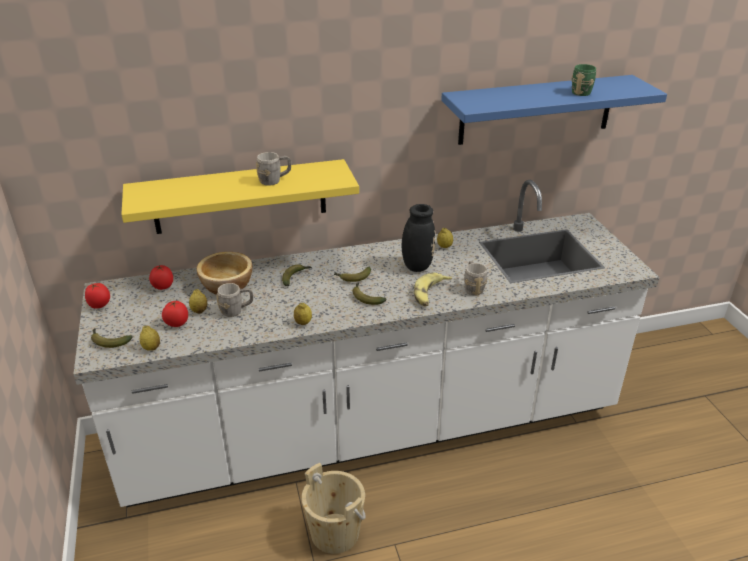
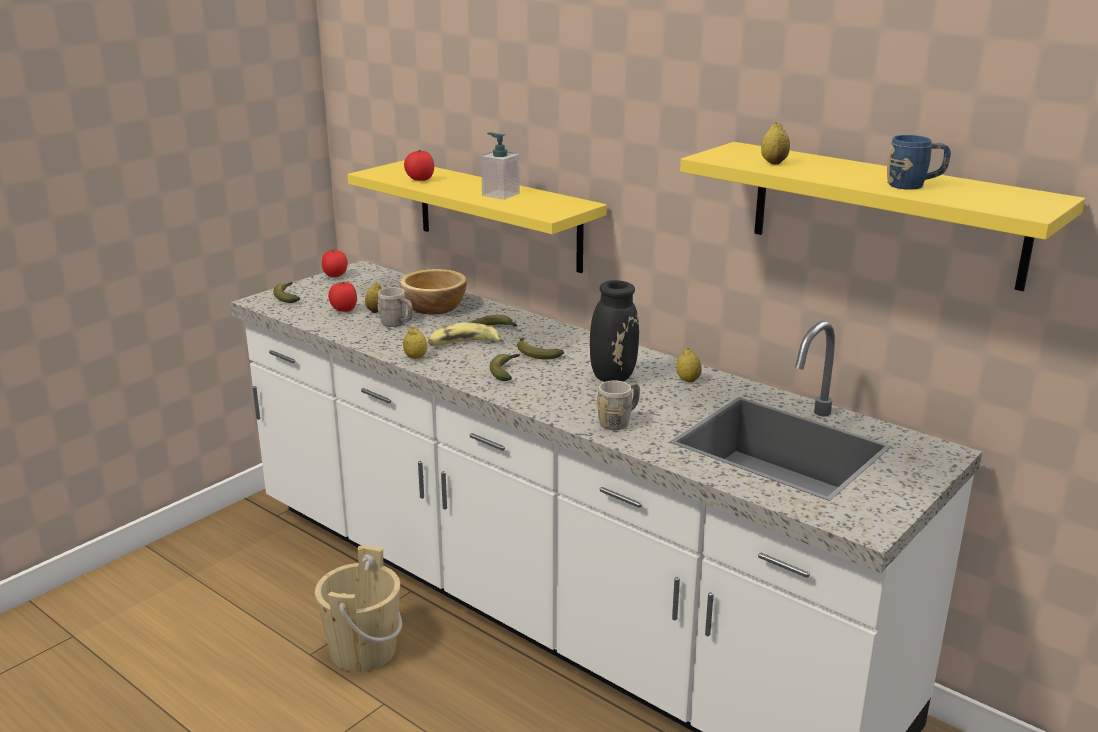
camera: 55 degrees right, 10 degrees down
(151, 348) = (296, 314): lemon -> lemon (774, 163)
(163, 287) = (394, 286): tomato -> tomato (420, 180)
(275, 180) = (500, 194): grey mug -> soap dispenser
(430, 294) = (565, 401): banana -> banana (463, 344)
(536, 110) = (885, 213): blue shelf -> yellow shelf
(583, 91) = (914, 185): green mug -> blue mug

